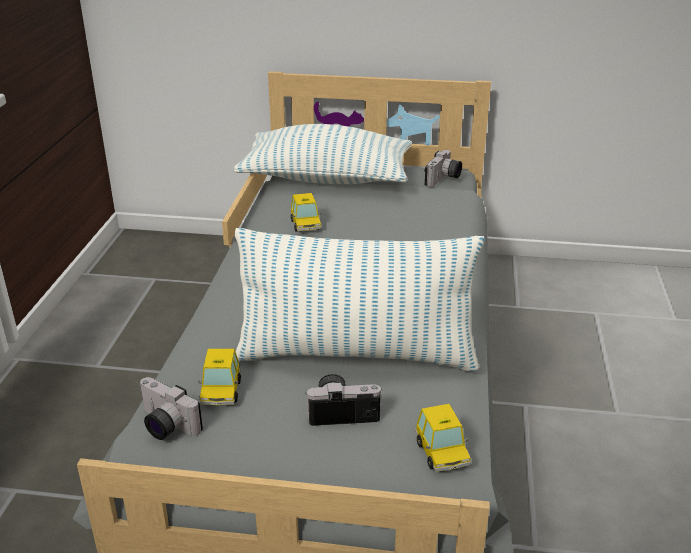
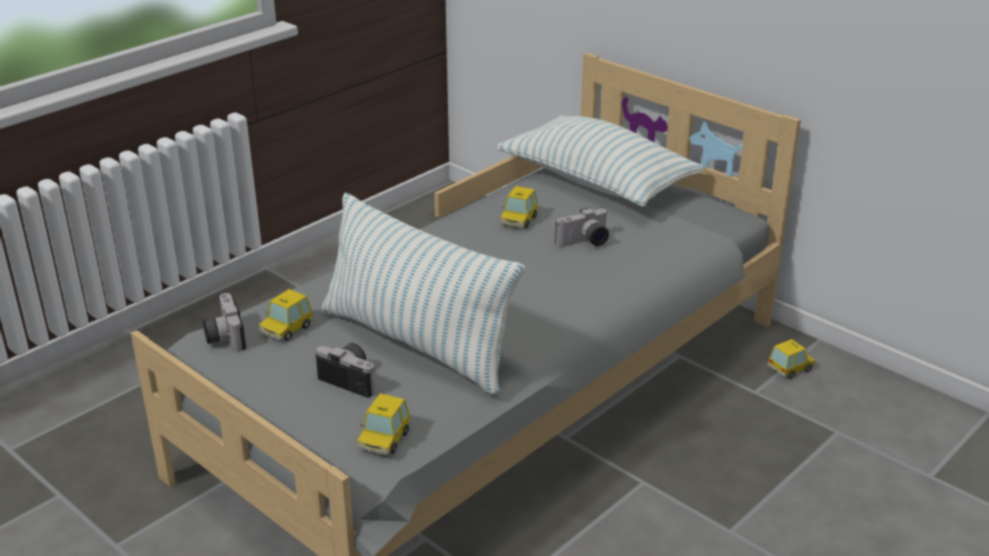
camera: 35 degrees right, 0 degrees up
(444, 179) = (714, 218): camera -> camera (585, 243)
(520, 281) = (790, 368): none -> toy car

